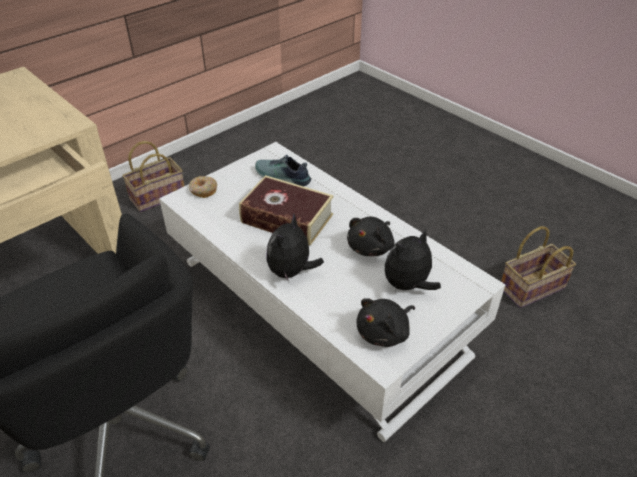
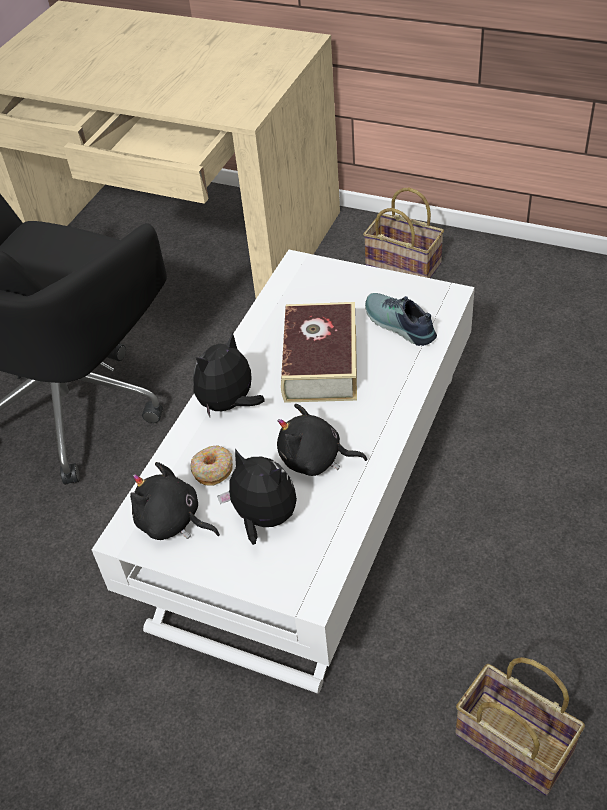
camera: 70 degrees right, 5 degrees up
(203, 190) = (324, 274): donut -> donut (212, 470)
(281, 178) = (398, 325): shoe -> shoe turned 45 degrees counterclockwise
(291, 272) = (229, 404): plush toy -> plush toy turned 45 degrees counterclockwise

